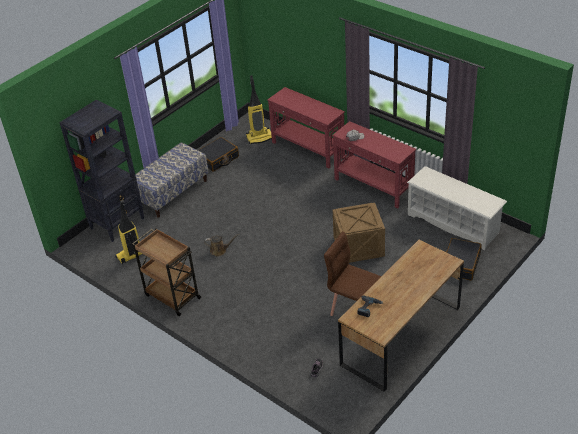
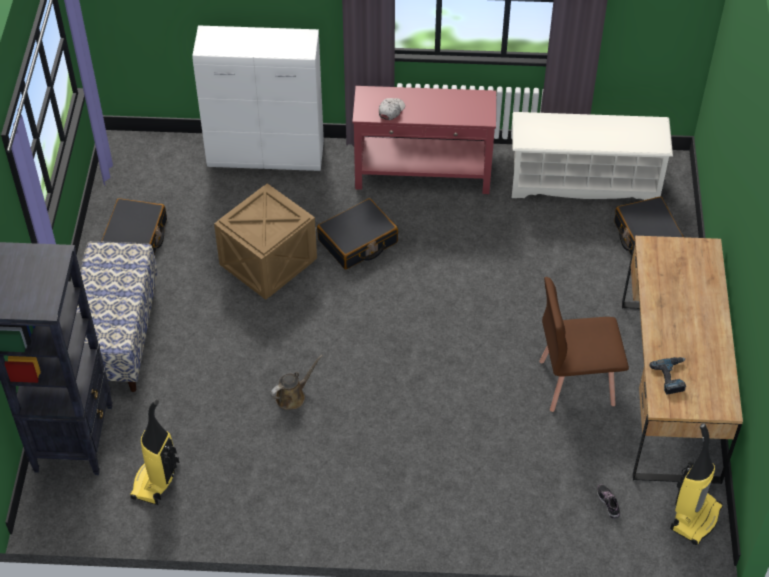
camera: 40 degrees left, 10 degrees up
(171, 296) = (291, 513): brown cart -> none
(259, 137) = (169, 170): vacuum cleaner -> vacuum cleaner (694, 517)
(308, 149) = (267, 155): red console table -> white cabinet
(313, 201) = (358, 242): none -> black suitcase
(358, 247) = (491, 284): crate -> crate (267, 263)

